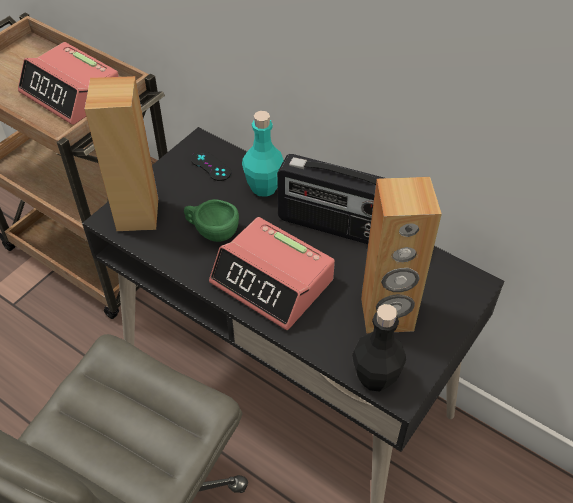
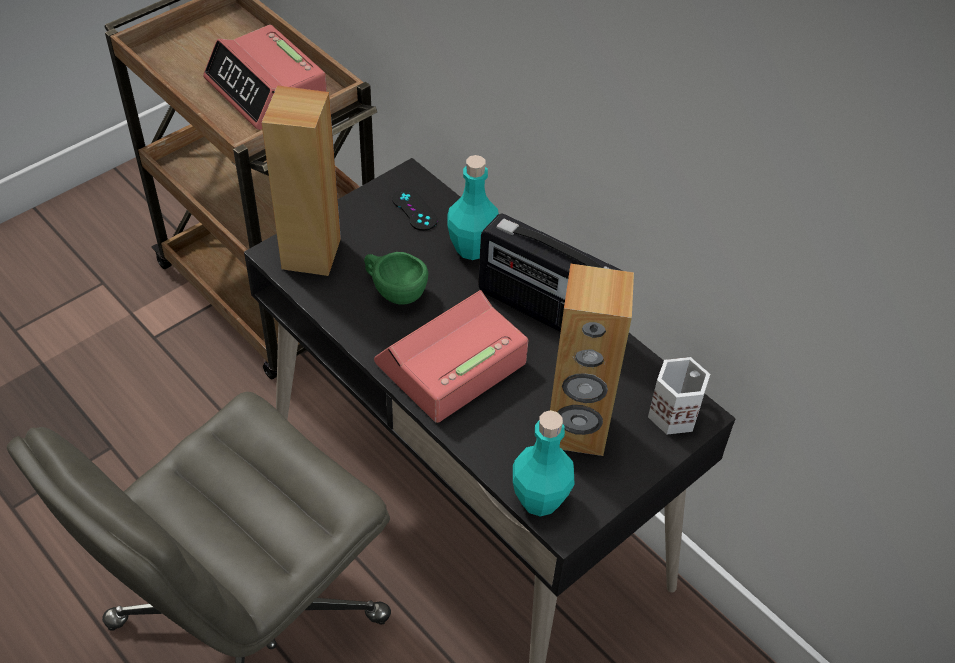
camera: 10 degrees right, 0 degrees up
(273, 282) = (450, 364): alarm clock -> alarm clock turned 90 degrees clockwise
(375, 377) = (539, 500): black bottle -> turquoise bottle
(457, 285) = (673, 412): none -> white mug

